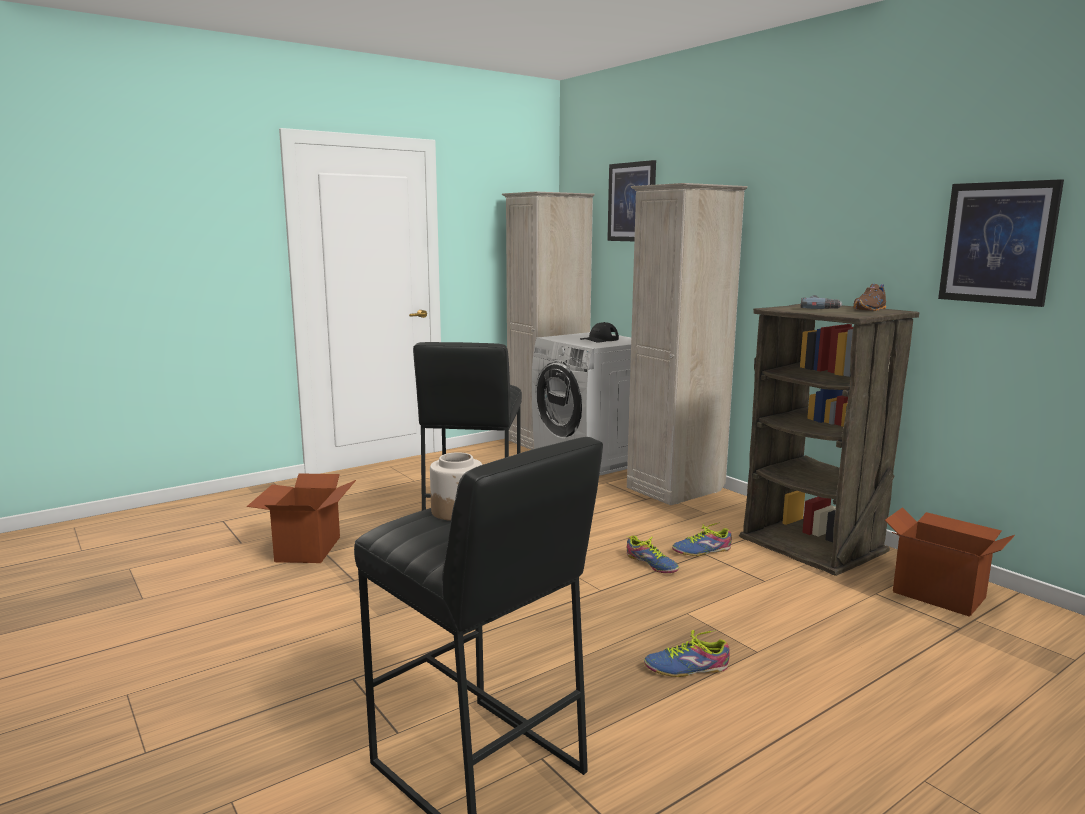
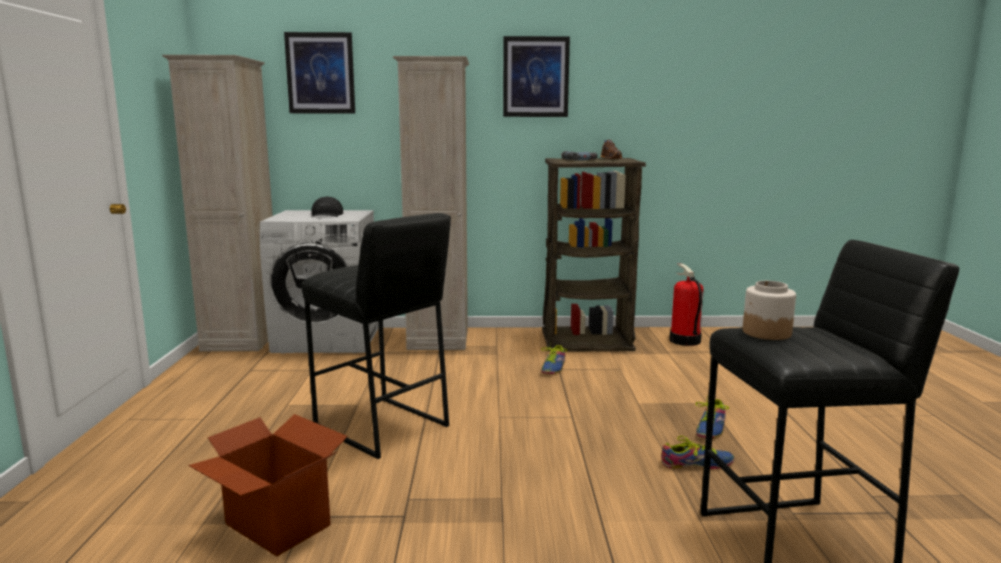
camera: 55 degrees left, 0 degrees up
(652, 564) = (552, 388): shoe -> shoe (696, 464)
(938, 594) = (684, 340): cardboard box -> fire extinguisher
(998, 243) = (672, 109): picture -> picture (535, 77)

